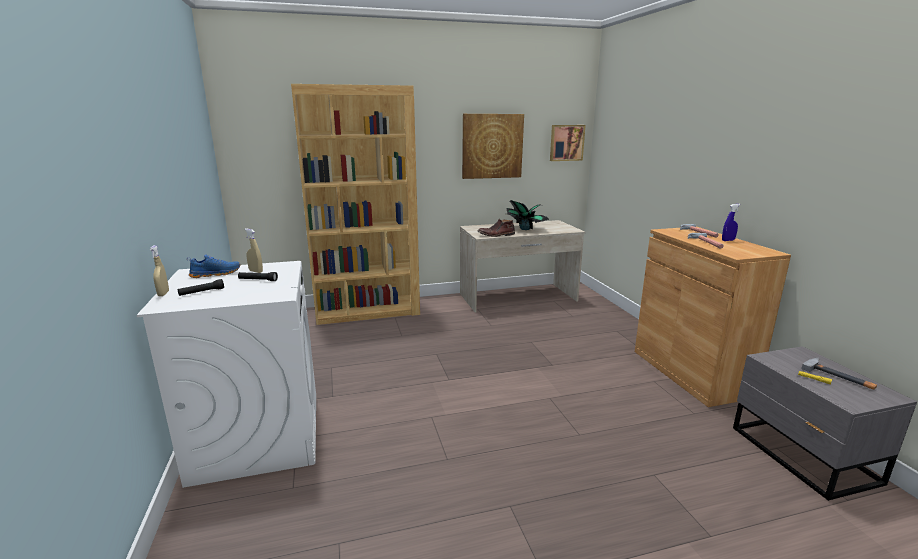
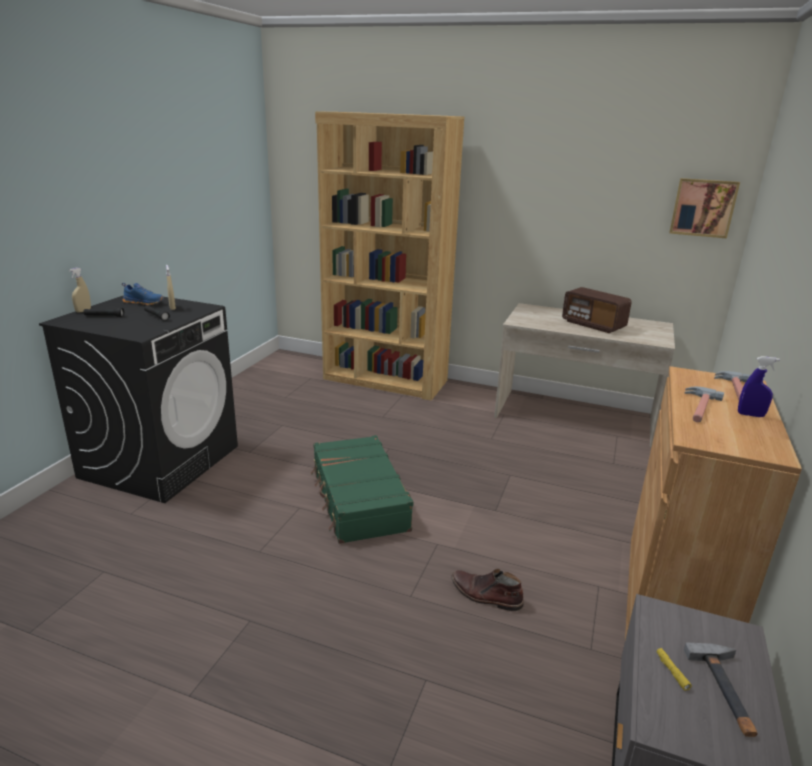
camera: 35 degrees right, 5 degrees up
(258, 435) = (161, 461): white washing machine -> black washing machine
(464, 394) = (358, 499): none -> green suitcase
(492, 146) = (578, 201): picture -> none
(496, 235) = (537, 324): brown boot -> brown boot (485, 595)
(525, 229) = (593, 325): potted plant -> radio

